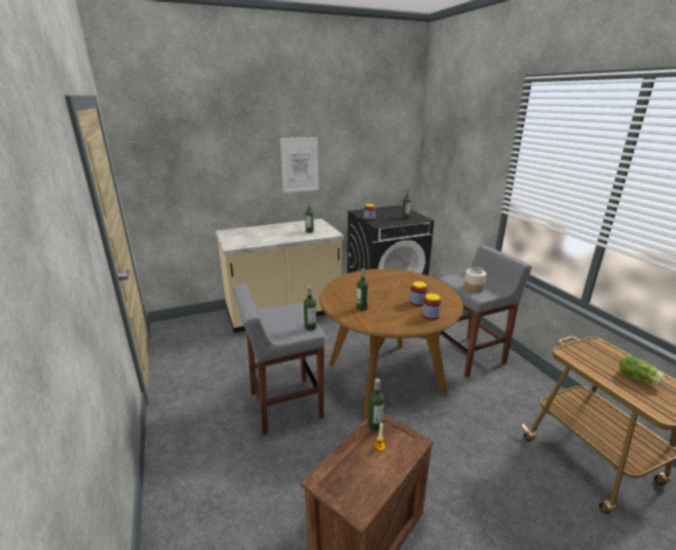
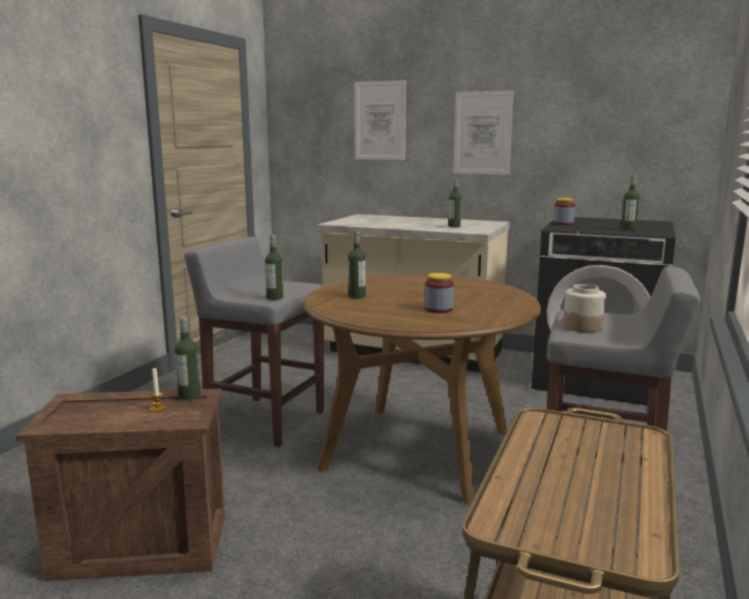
camera: 45 degrees right, 10 degrees down
(224, 160) = (380, 120): none -> picture
(430, 315) = (418, 321): jar -> none
(638, 379) = (589, 488): lettuce -> none

